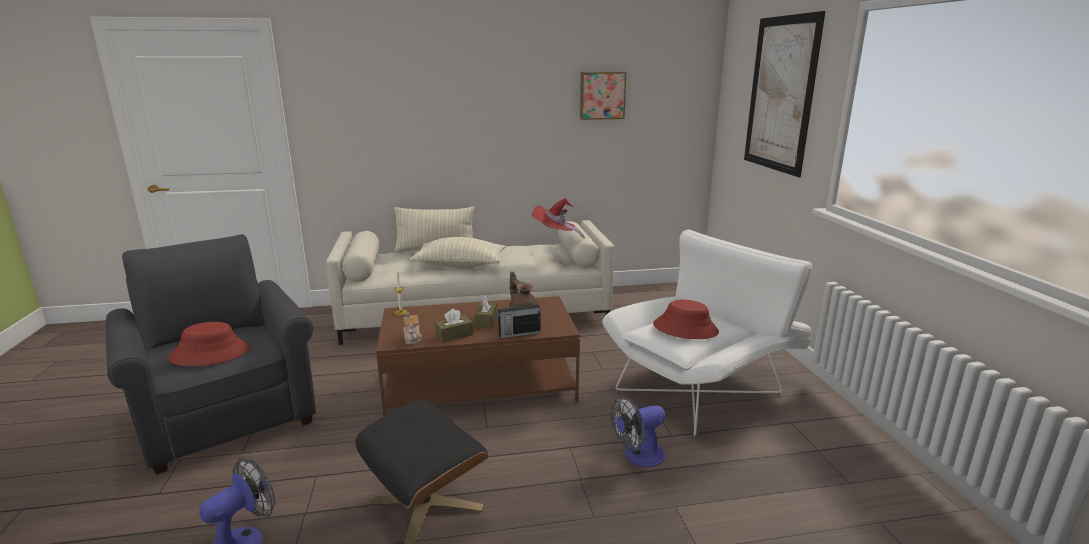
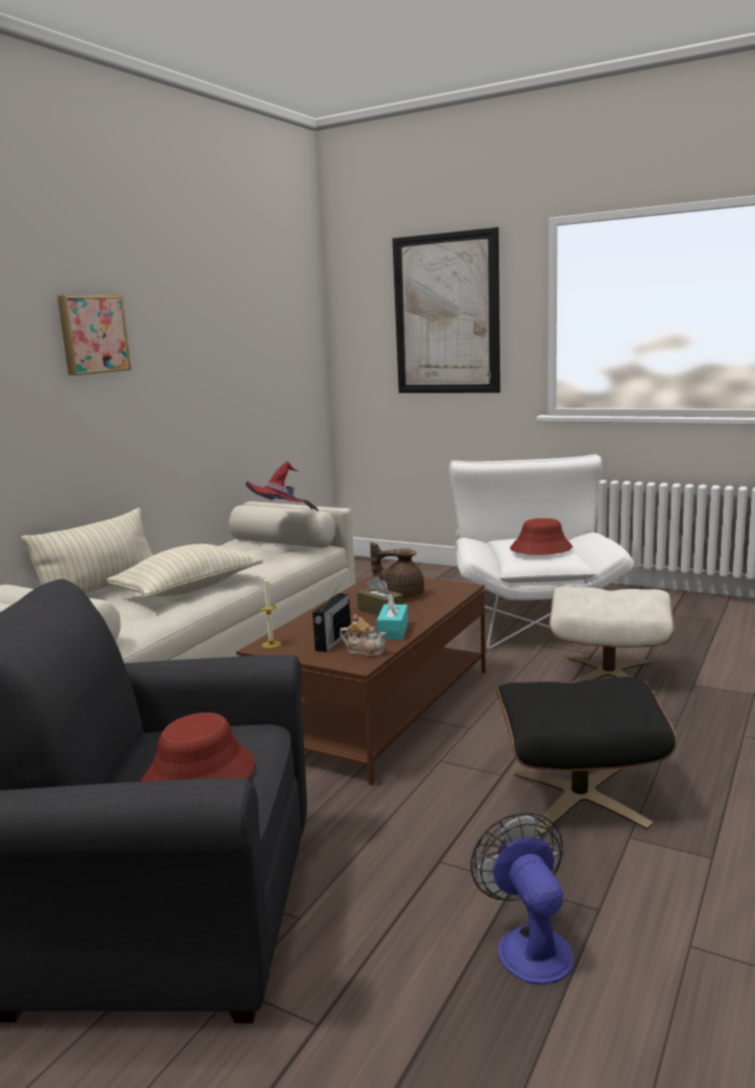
camera: 50 degrees left, 5 degrees down
(454, 335) = (393, 631): brown tissue box -> turquoise tissue box
(518, 334) = (441, 605): radio -> radio (333, 641)
(602, 95) = (238, 332): picture -> picture (92, 334)
(638, 456) = (608, 675): fan -> beige ottoman

